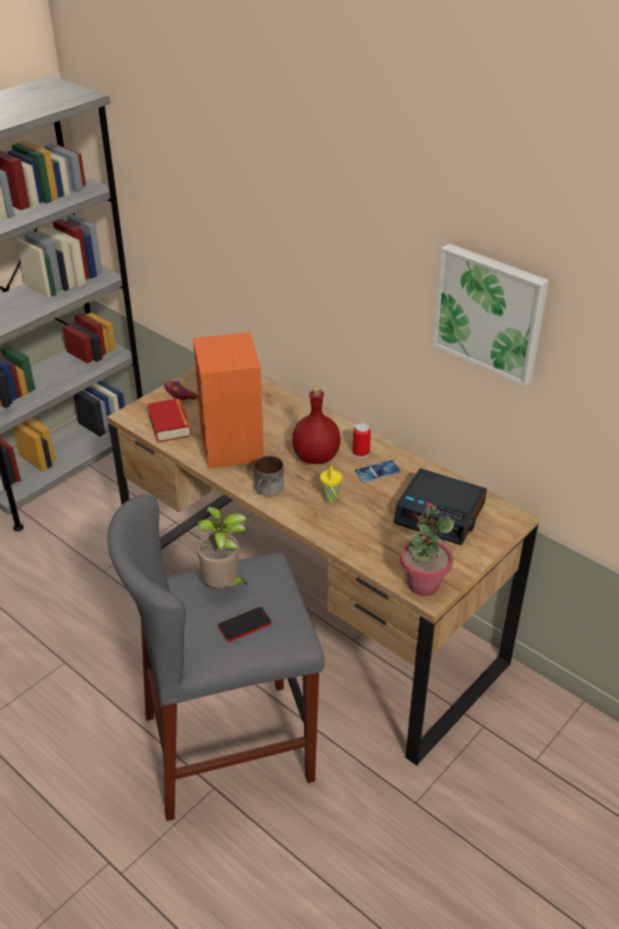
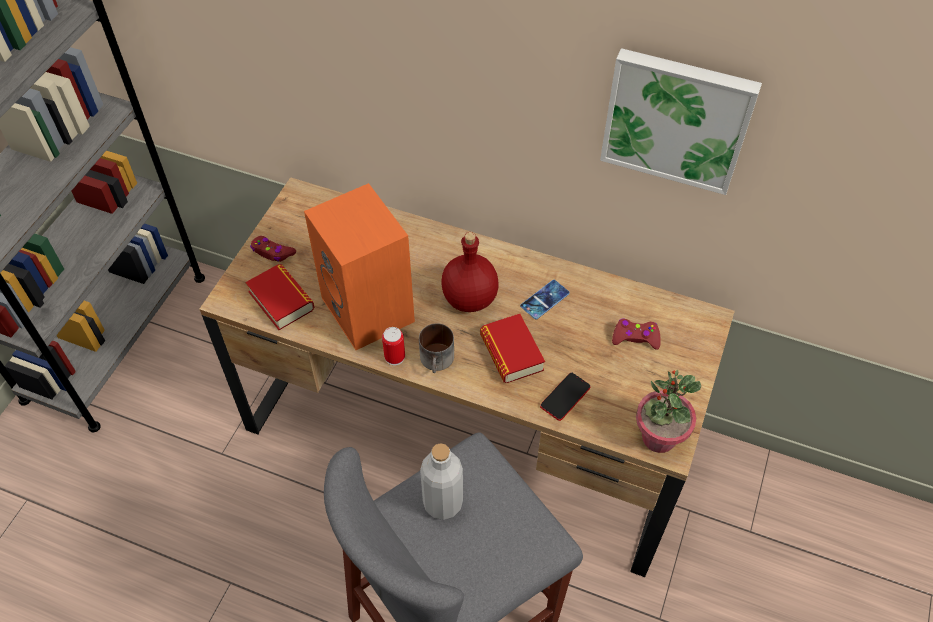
camera: 20 degrees left, 15 degrees up
(224, 586) = (443, 503): potted plant -> grey bottle
(244, 625) = (489, 548): phone -> phone (565, 397)
(330, 499) = (511, 353): yellow cup -> book
(361, 453) = (516, 279): can -> can (394, 357)
(441, 514) = (635, 337): alarm clock -> red game controller

